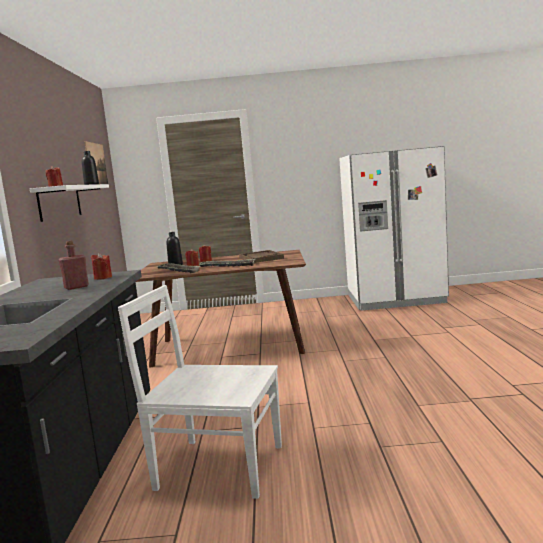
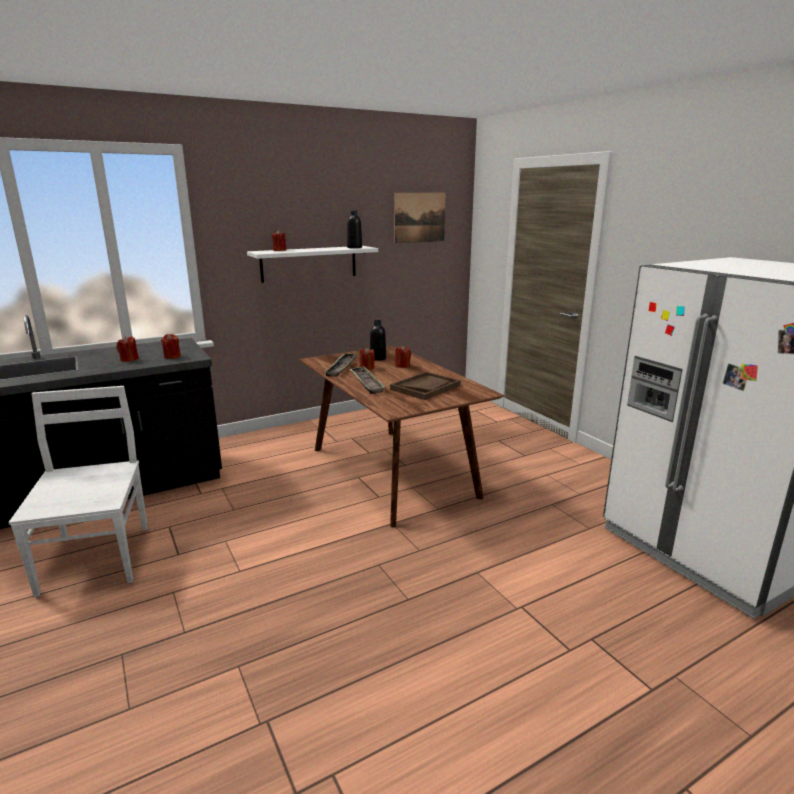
camera: 60 degrees right, 10 degrees up
(76, 287) = (129, 359): red bottle -> red candle

